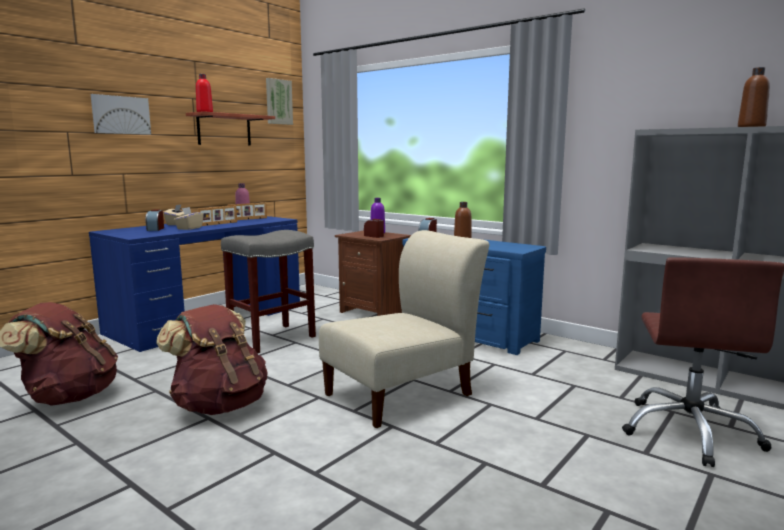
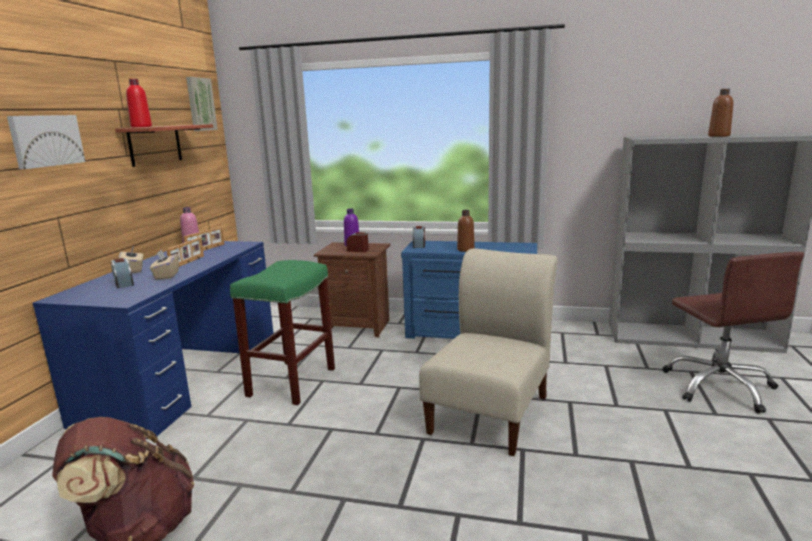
camera: 25 degrees left, 5 degrees up
(220, 405) = (337, 479): brown backpack -> none
(271, 339) = (292, 383): grey stool -> green stool

